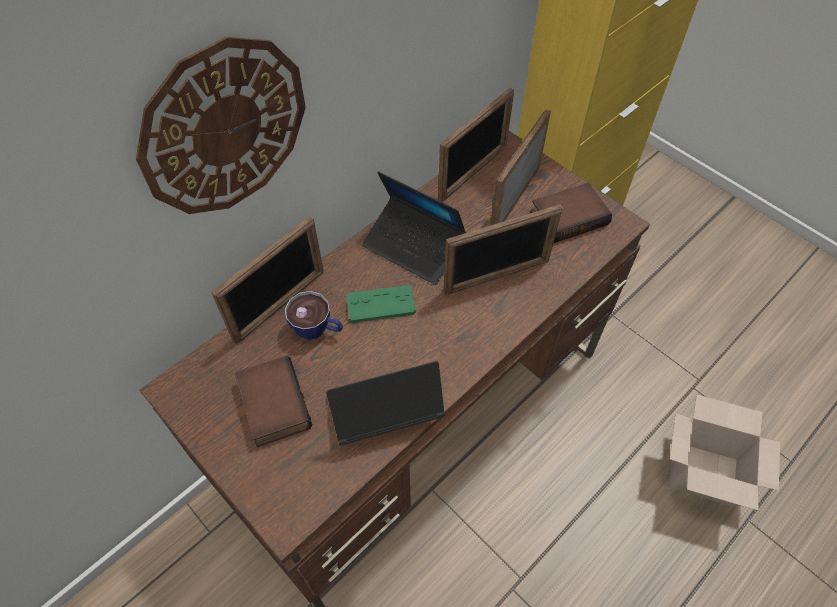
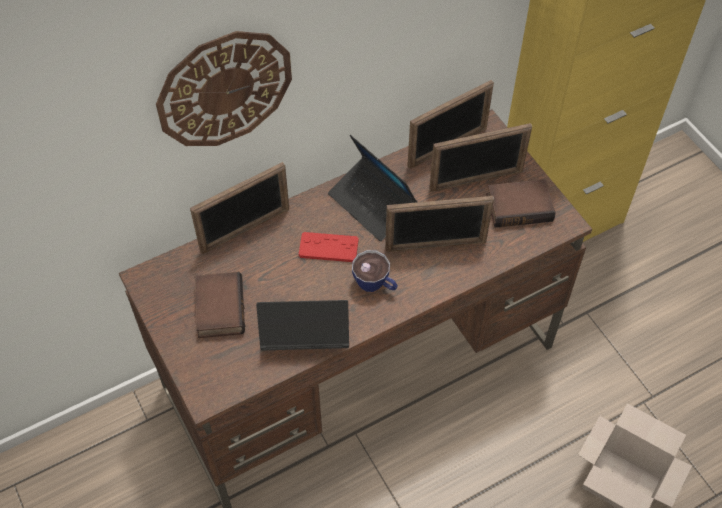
camera: 15 degrees right, 0 degrees up
(318, 329) = (271, 257): cup -> cup (375, 284)
(380, 305) = (328, 248): green game controller -> red game controller
(514, 199) = (476, 180): picture frame -> picture frame turned 150 degrees counterclockwise

